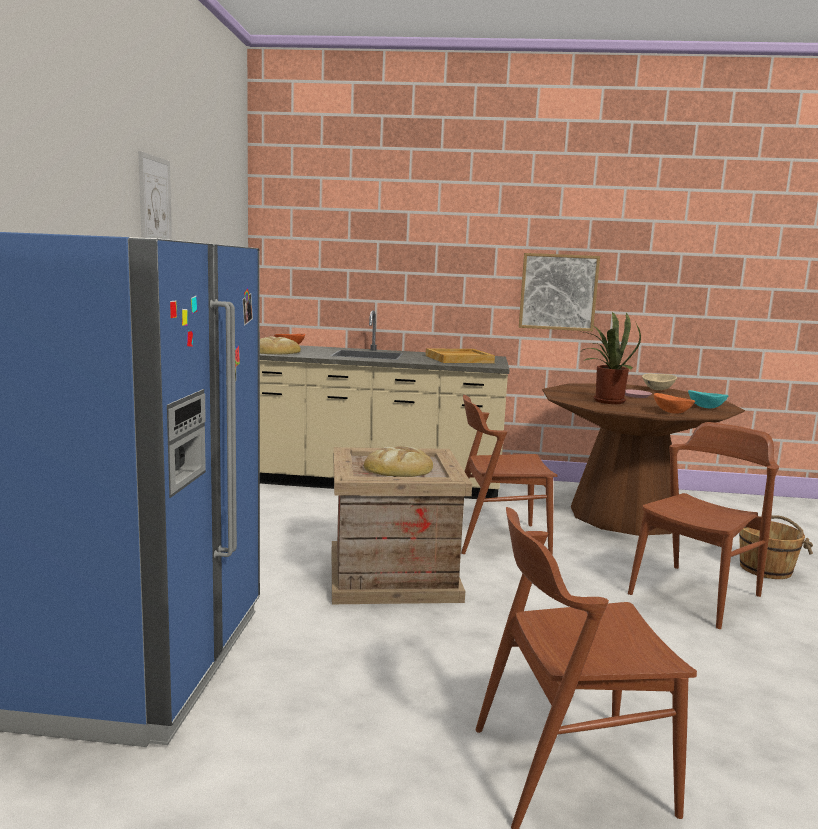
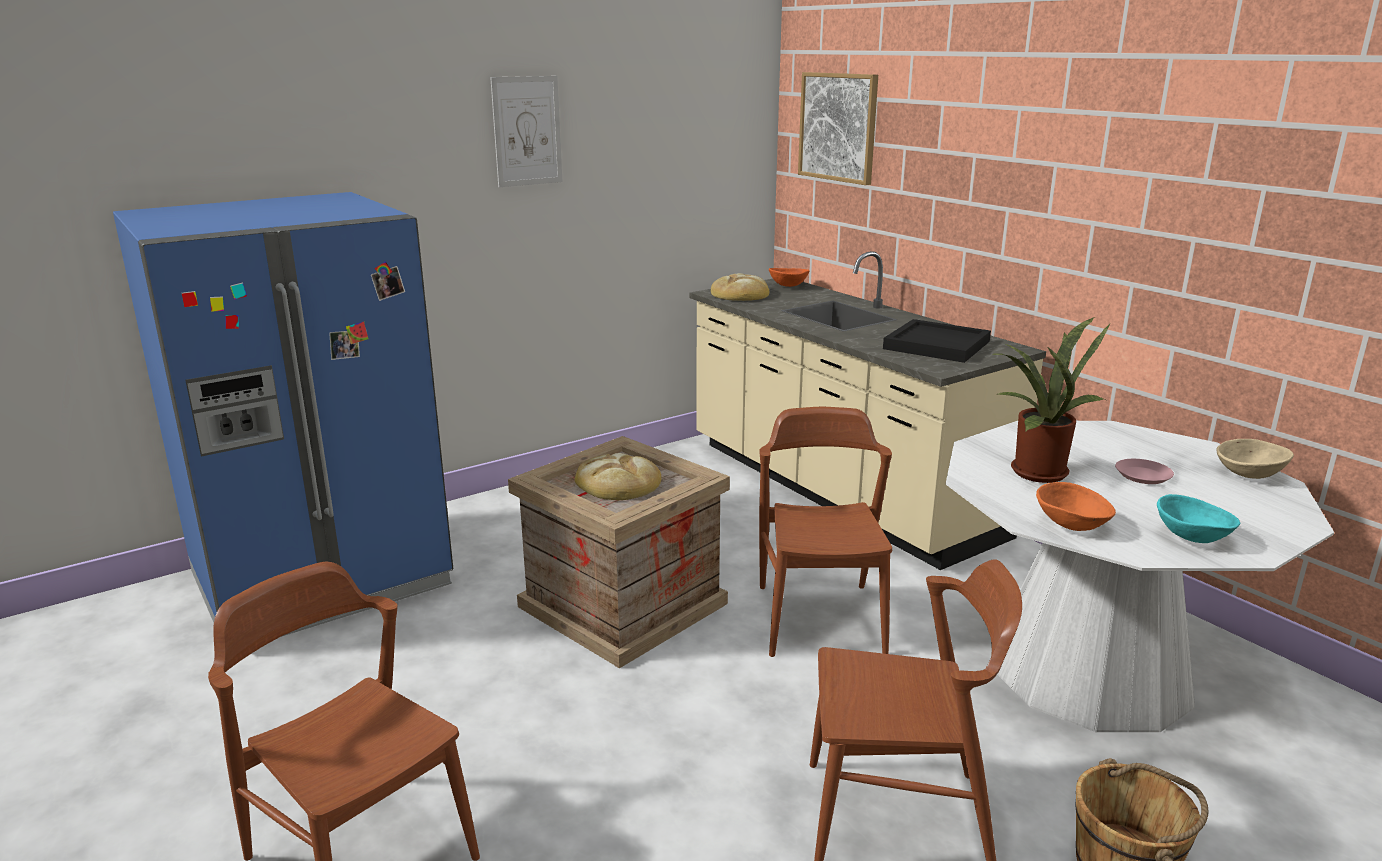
camera: 50 degrees right, 10 degrees up
(459, 359) = (937, 345): beige tray -> black tray
(498, 538) = (820, 618): brown chair -> brown chair turned 45 degrees clockwise
(558, 292) = (1141, 254): picture -> picture (838, 127)
(625, 515) = (1089, 671): brown dining table -> white dining table

